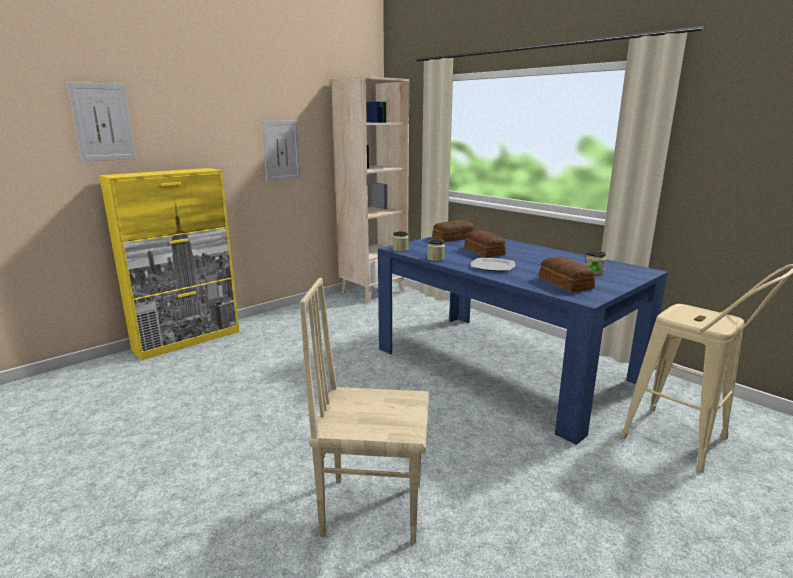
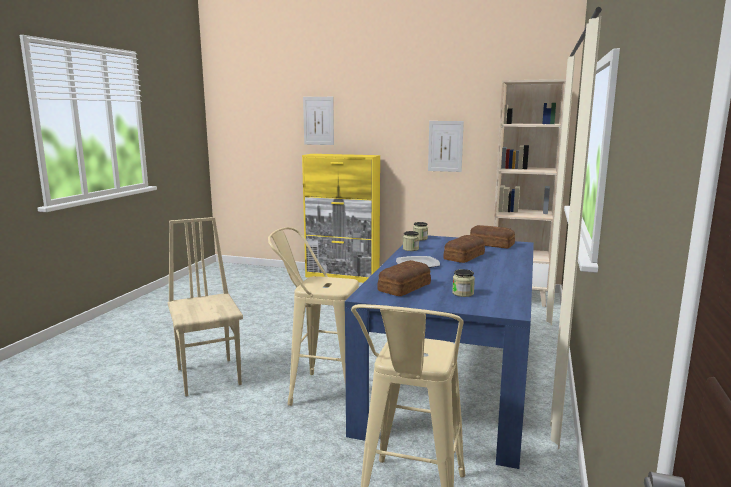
camera: 60 degrees right, 5 degrees down
(475, 434) = (320, 390): none -> beige stool

